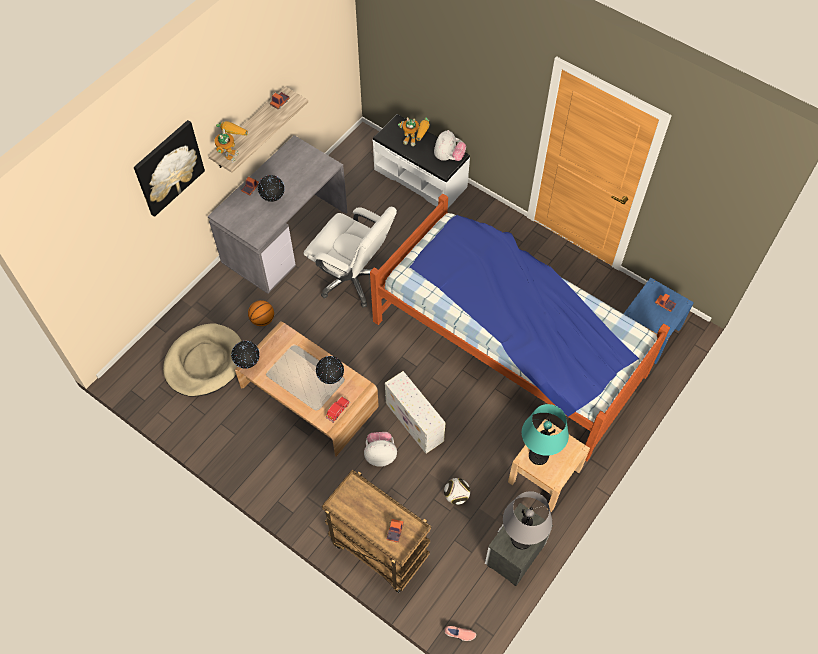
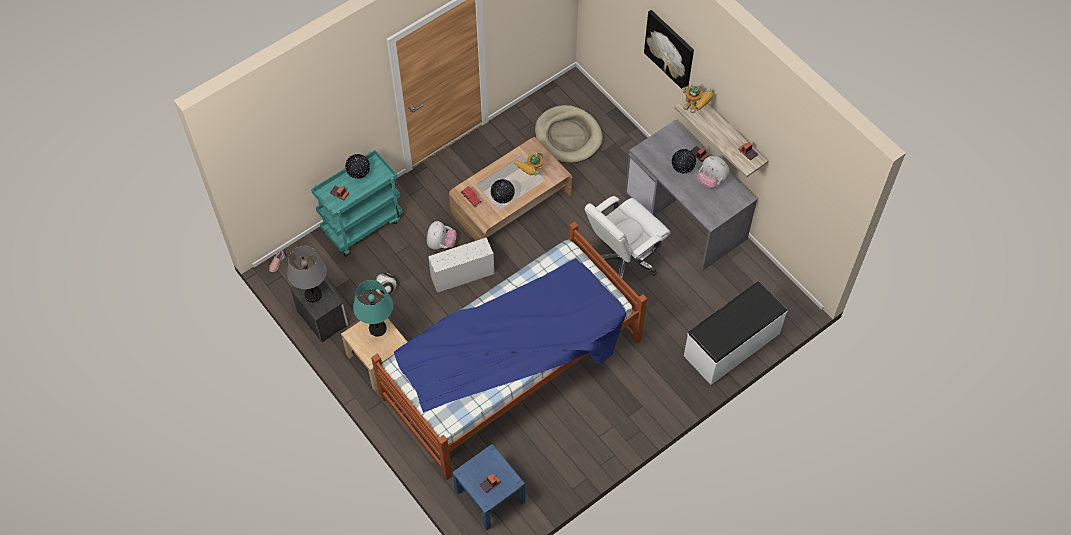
camera: 105 degrees right, 0 degrees up
(247, 363) = (536, 145): globe -> globe (359, 175)
(262, 320) = (598, 183): basketball -> none
(377, 549) = (362, 225): brown cart -> turquoise cart
(415, 141) = (744, 316): toy robot -> toy robot (531, 175)
(448, 157) = (717, 341): plush toy -> plush toy (711, 181)

